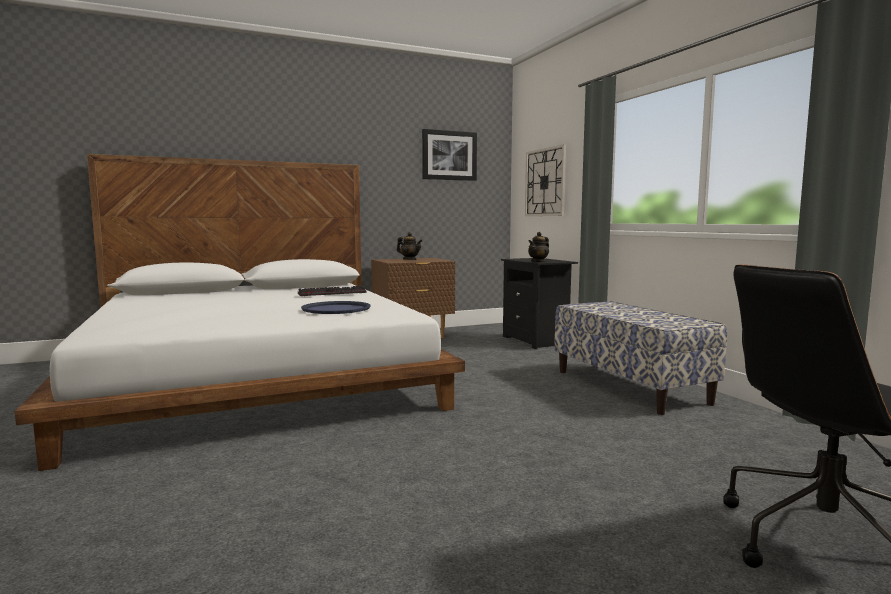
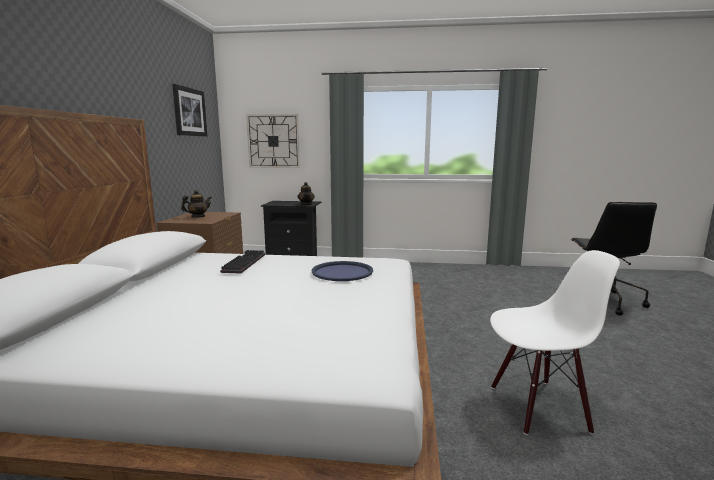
camera: 60 degrees left, 5 degrees up
(267, 498) = (538, 407): none -> white chair
(630, 387) = (416, 273): bench -> none

